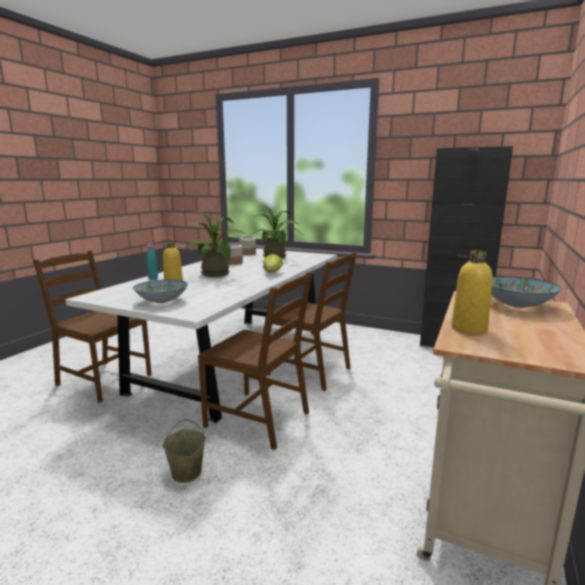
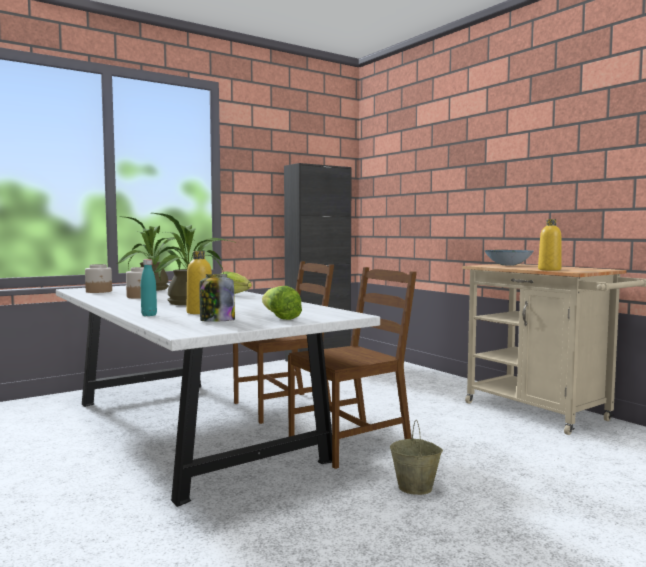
camera: 60 degrees left, 10 degrees down
(103, 380) = (97, 515): brown chair -> none
(136, 293) = (216, 321): none -> jar
(162, 301) = (279, 318): bowl -> lettuce

